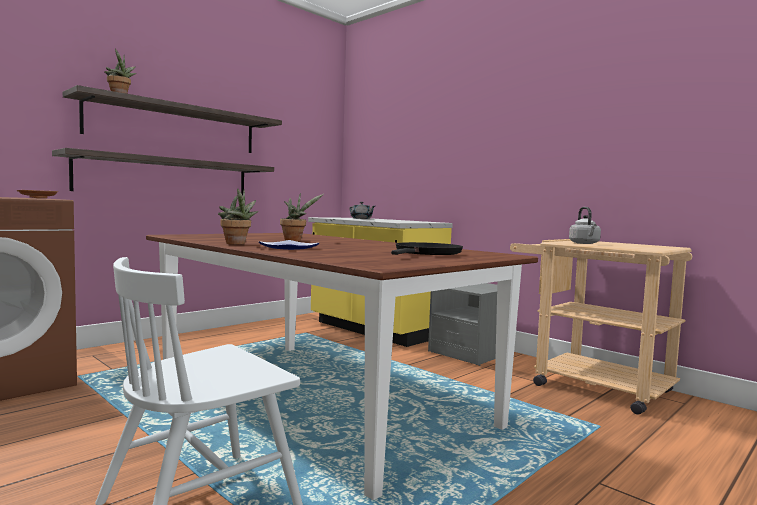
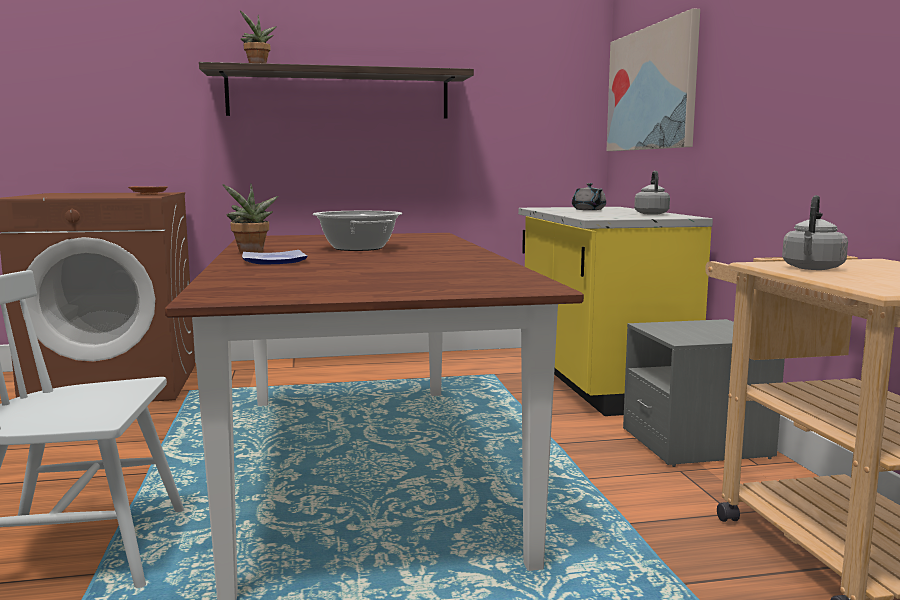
camera: 35 degrees right, 5 degrees up
(166, 177) = (329, 160): shelf -> none
(295, 240) = (358, 248): potted plant -> cooking pot
(388, 146) = (652, 89): none -> picture
(409, 220) = (651, 213): none -> grey kettle
(427, 253) = (409, 278): black frying pan -> none

